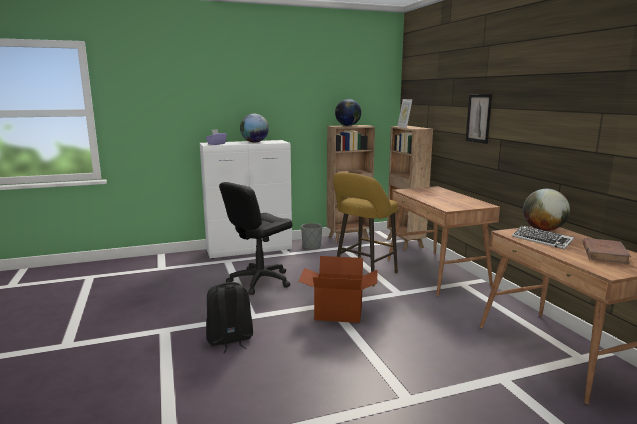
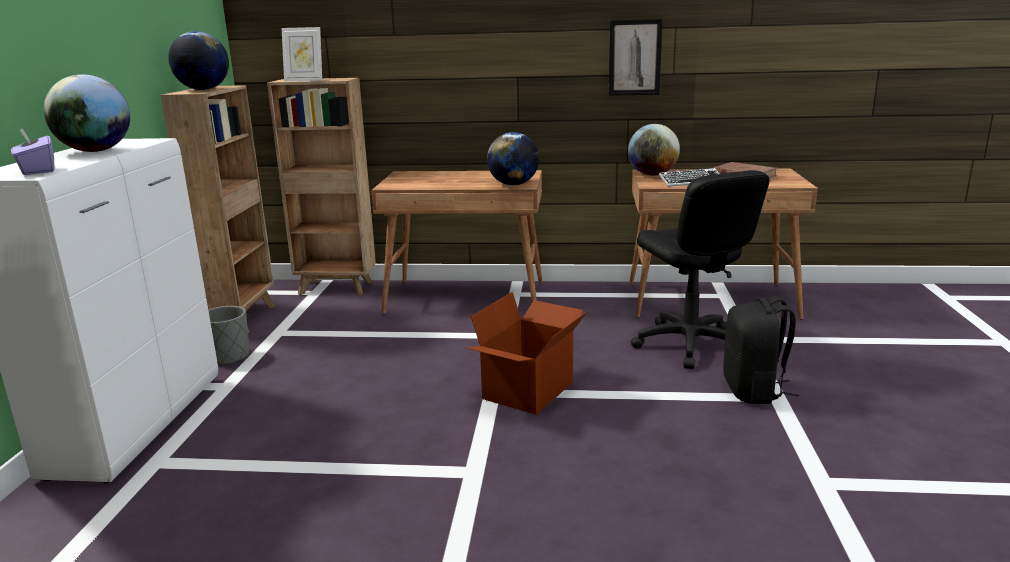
camera: 65 degrees left, 5 degrees up
(230, 340) = (552, 509): black backpack -> black backpack (754, 391)
(259, 281) = (325, 438): black office chair -> black office chair (689, 344)
(363, 274) = (414, 343): yellow stool -> none
(447, 206) = (513, 184): none -> globe
(478, 118) = (467, 50): picture -> picture (634, 57)

